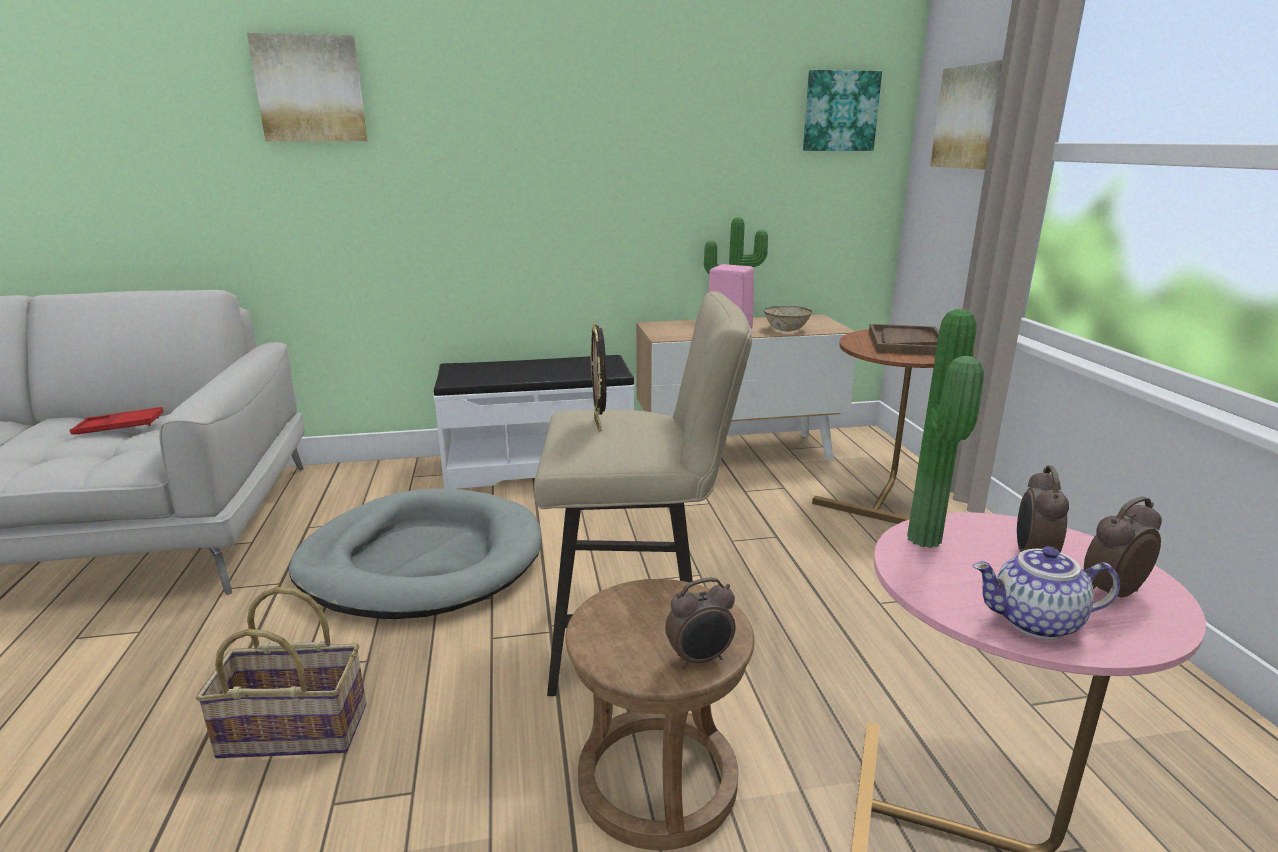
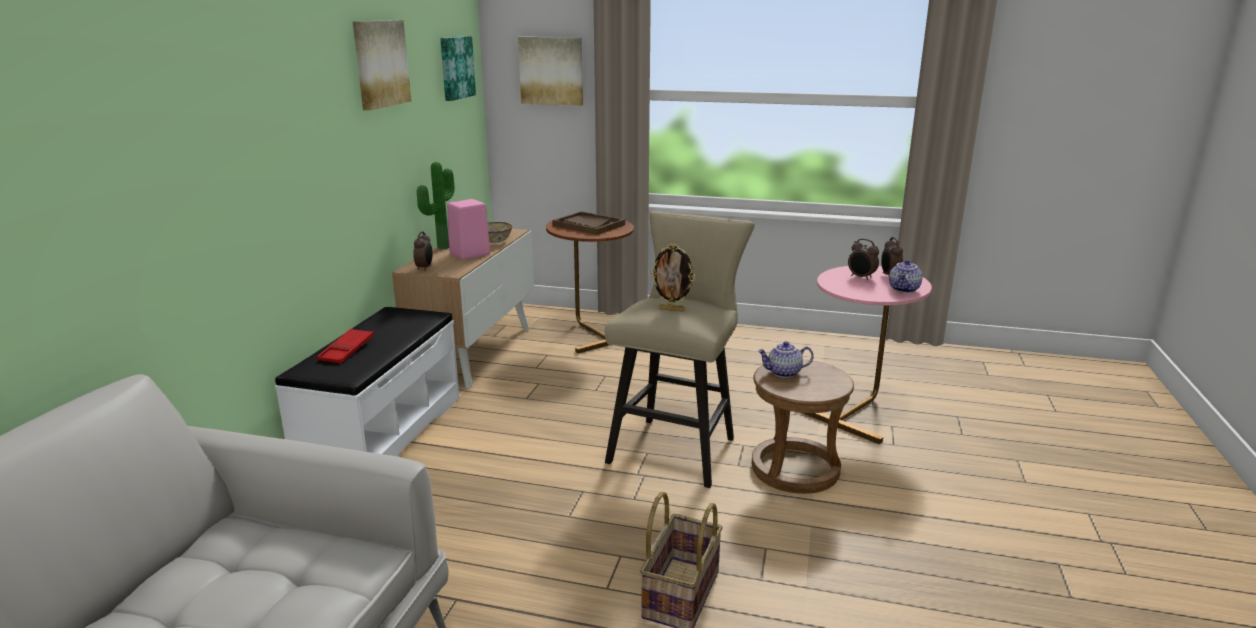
camera: 65 degrees left, 0 degrees up
(119, 427) = (219, 572): red tray -> red tray (347, 350)
(310, 89) = (126, 95): picture -> picture (380, 63)
(422, 561) = (495, 516): grey dog bed -> none
(664, 606) = (784, 373): none -> teapot
(700, 659) = (832, 375): alarm clock -> alarm clock (425, 268)
(931, 540) = (840, 286): potted plant -> none

